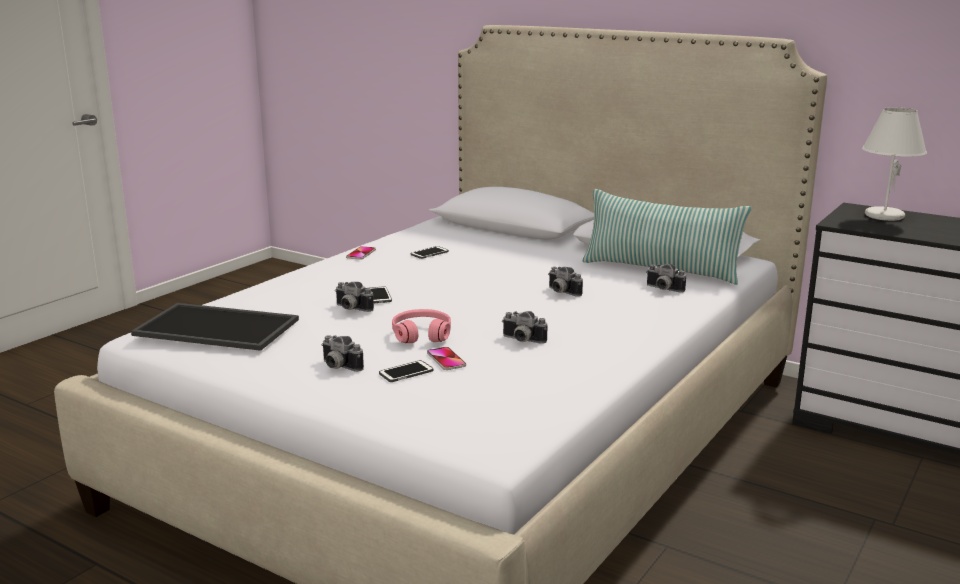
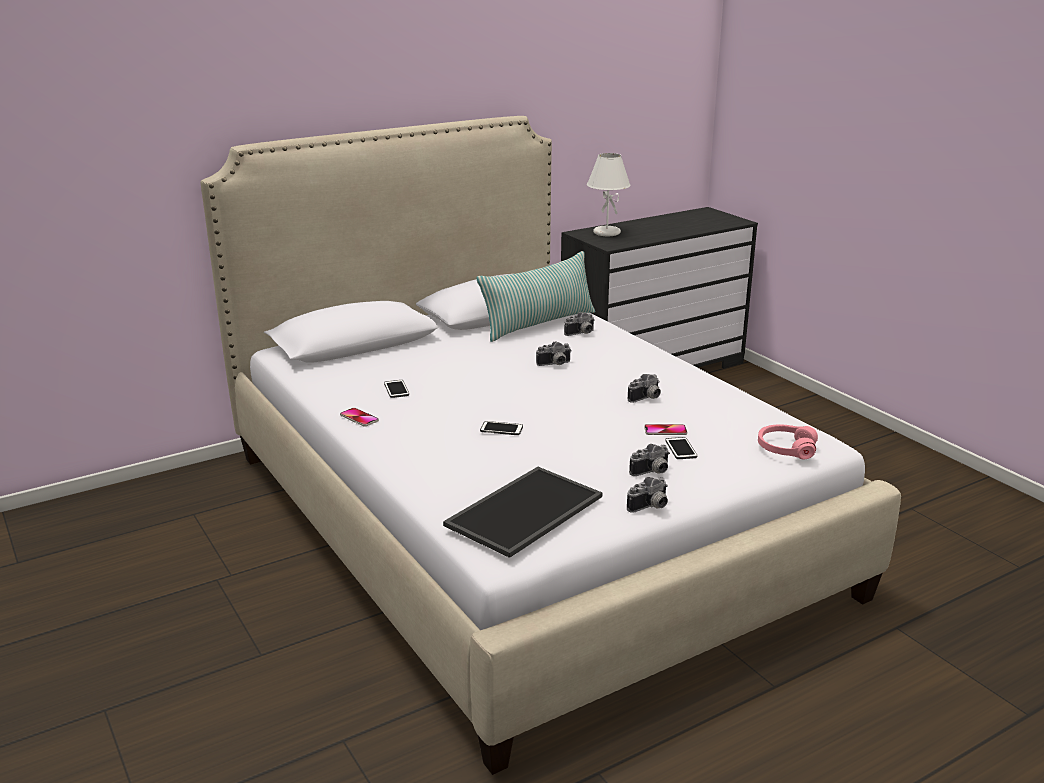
camera: 65 degrees left, 5 degrees up
(351, 309) = (528, 445): camera -> camera (650, 507)
(421, 334) = (604, 430): pink headphones -> pink headphones (786, 449)

